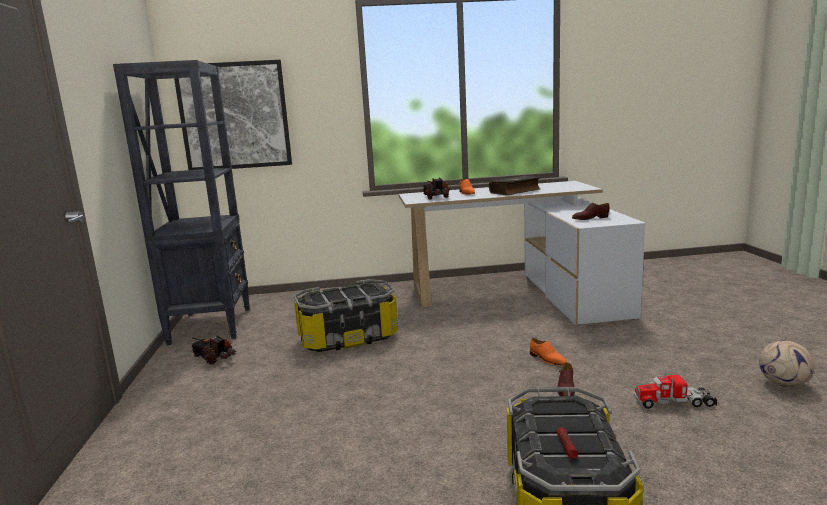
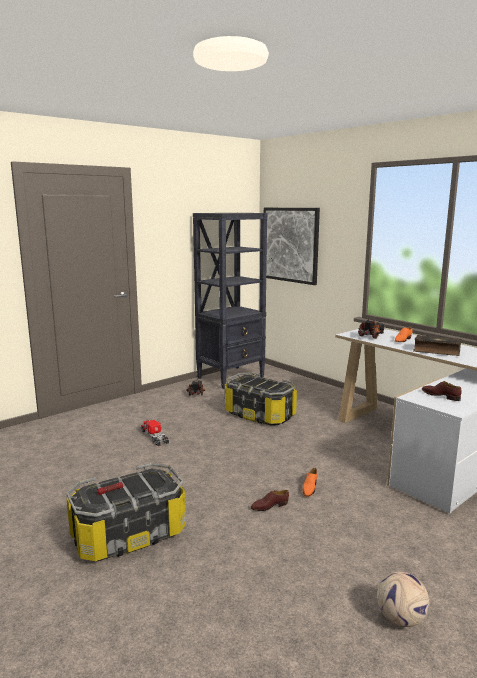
camera: 55 degrees right, 0 degrees up
(674, 402) = (297, 557): toy truck -> toy truck (154, 437)

